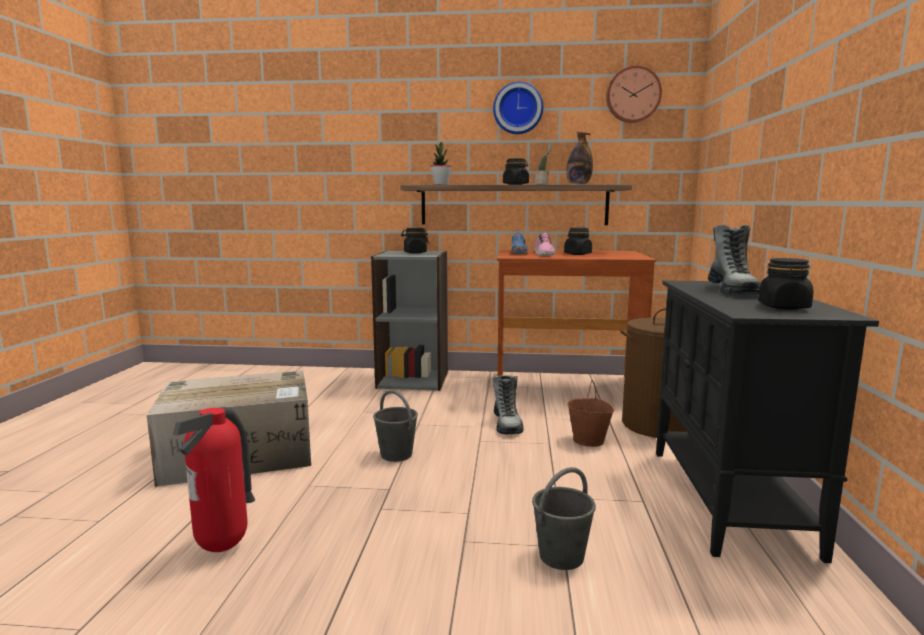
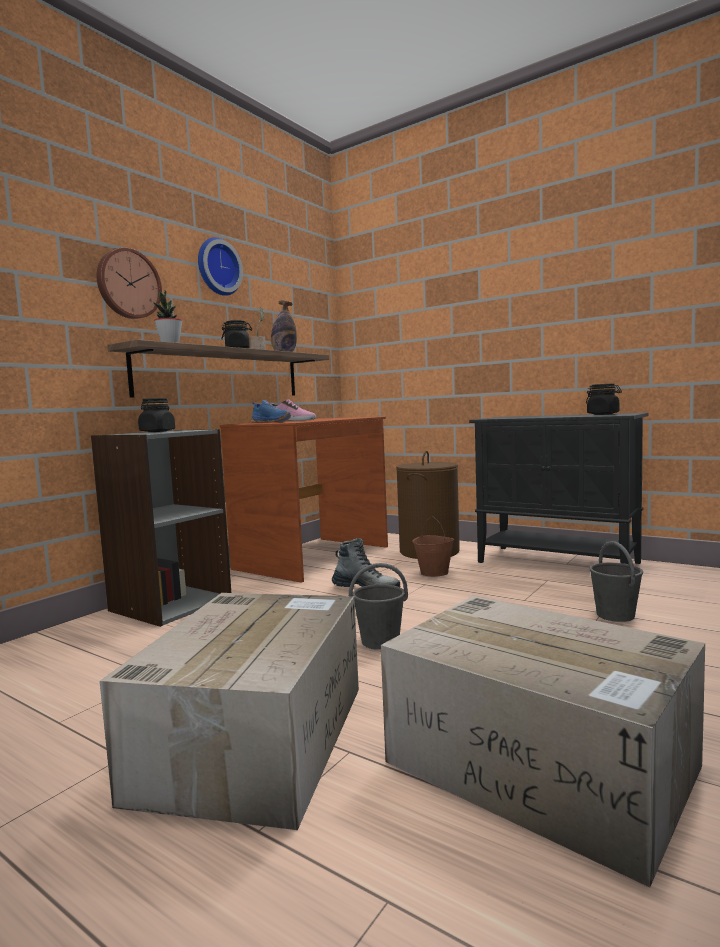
camera: 60 degrees left, 5 degrees down
(223, 548) = (544, 765): fire extinguisher -> cardboard box
(577, 254) = (315, 419): black jar -> none
(633, 95) = (298, 275): wall clock -> wall clock (128, 284)
(733, 291) = (535, 416): boot -> none

